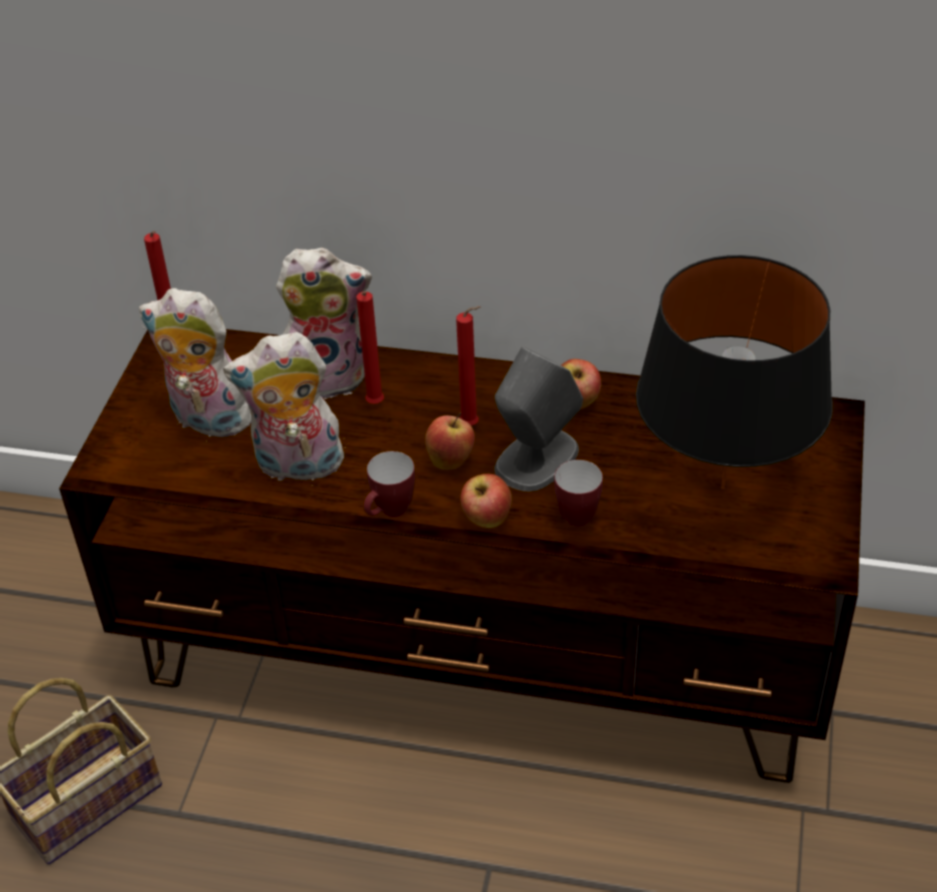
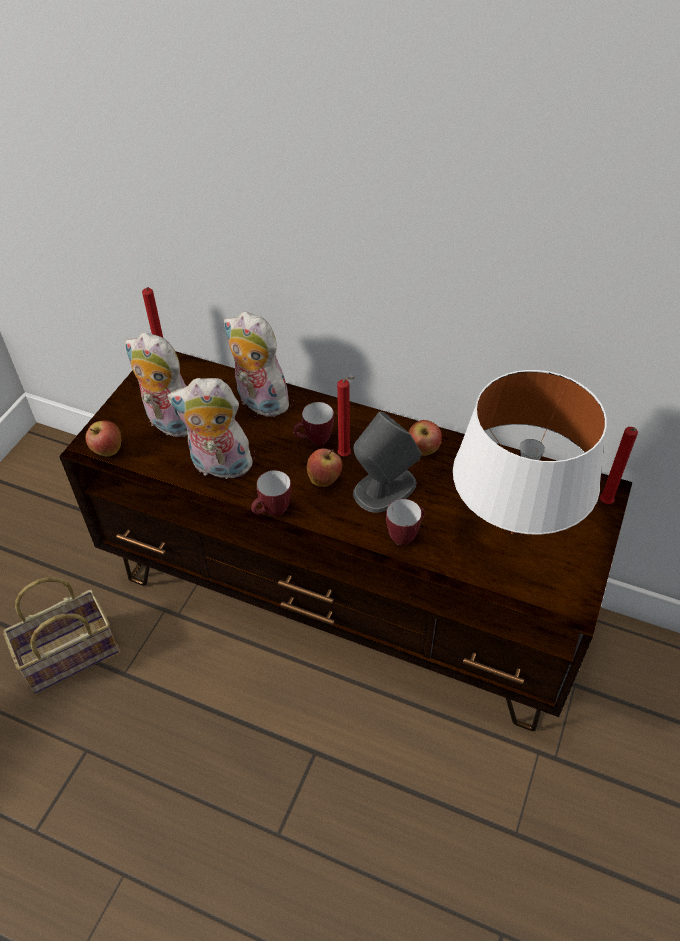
camera: 10 degrees right, 5 degrees up
(329, 375) = (258, 402): plush toy -> plush toy turned 150 degrees counterclockwise
(374, 405) = (283, 430): red candle -> red candle (605, 504)
(422, 414) = (314, 441): none -> mug
(486, 520) = (337, 529): apple -> apple (107, 450)
(722, 488) = (512, 533): black table lamp -> white table lamp

